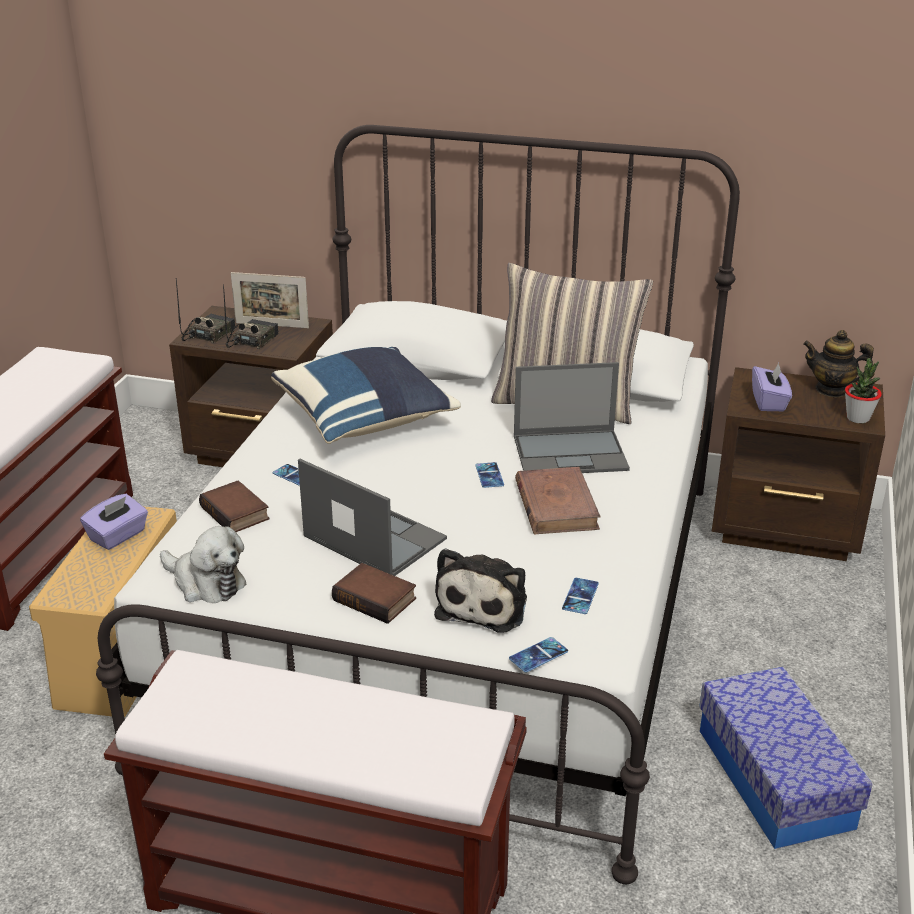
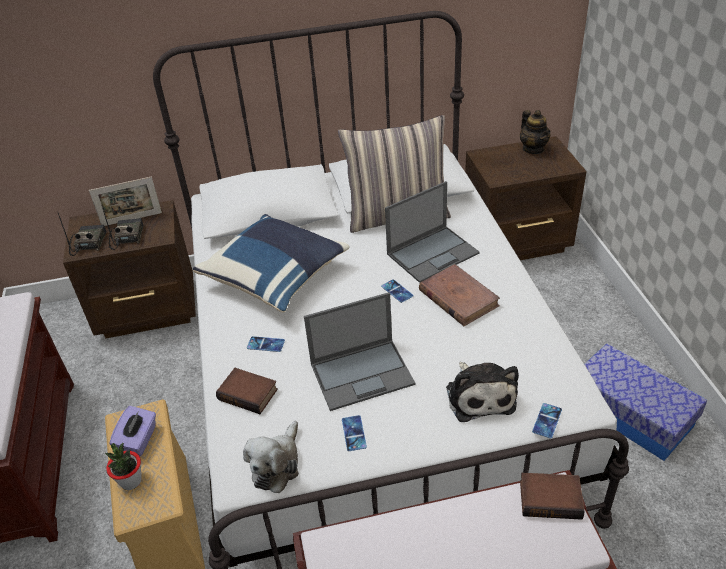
camera: 25 degrees left, 10 degrees up
(206, 583) = (277, 465): plush toy -> plush toy turned 105 degrees clockwise
(373, 537) = (363, 373): laptop -> laptop turned 150 degrees clockwise
(377, 599) = (407, 423): book -> book (551, 498)
(580, 596) = (531, 362): phone -> phone (354, 433)
(769, 402) = (506, 170): purple tissue box -> none
(832, 390) = (533, 149): teapot -> teapot turned 105 degrees counterclockwise
(858, 418) = (563, 164): potted plant -> potted plant (131, 481)

